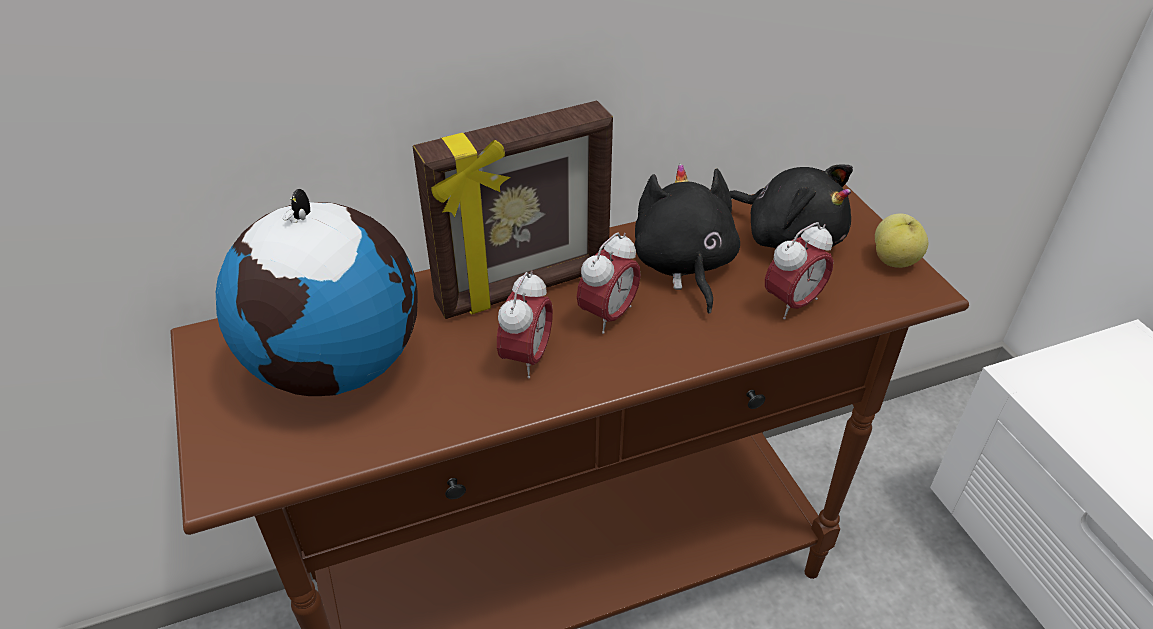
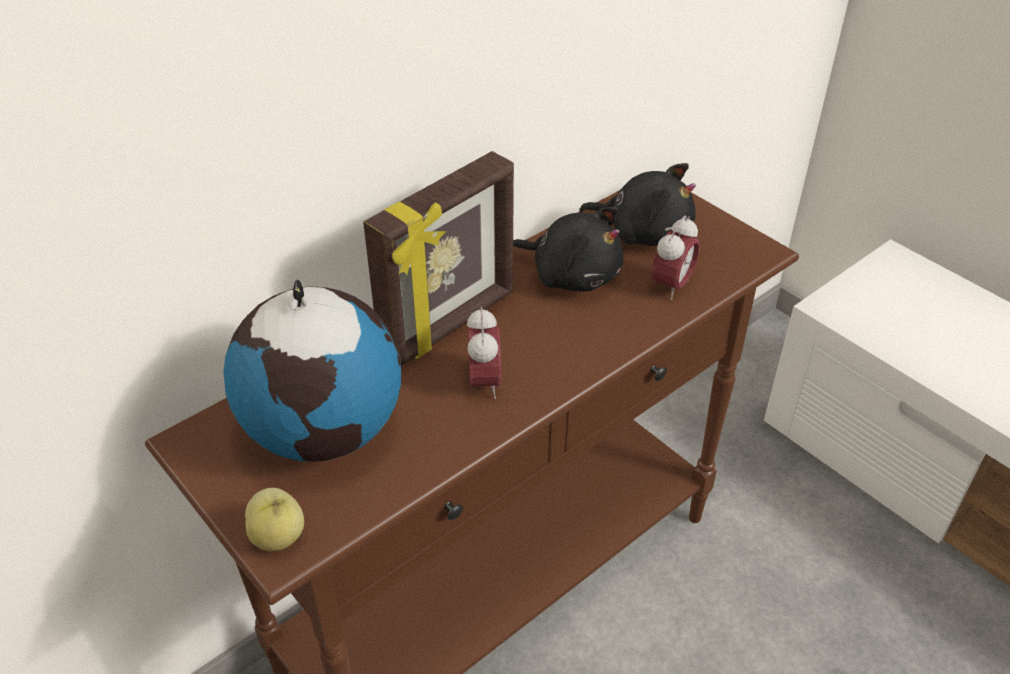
camera: 20 degrees left, 0 degrees up
(608, 316) = (532, 331): alarm clock -> none
(684, 265) = (572, 275): black plush toy -> black plush toy turned 150 degrees clockwise
(894, 260) = (732, 233): apple -> apple (279, 536)

